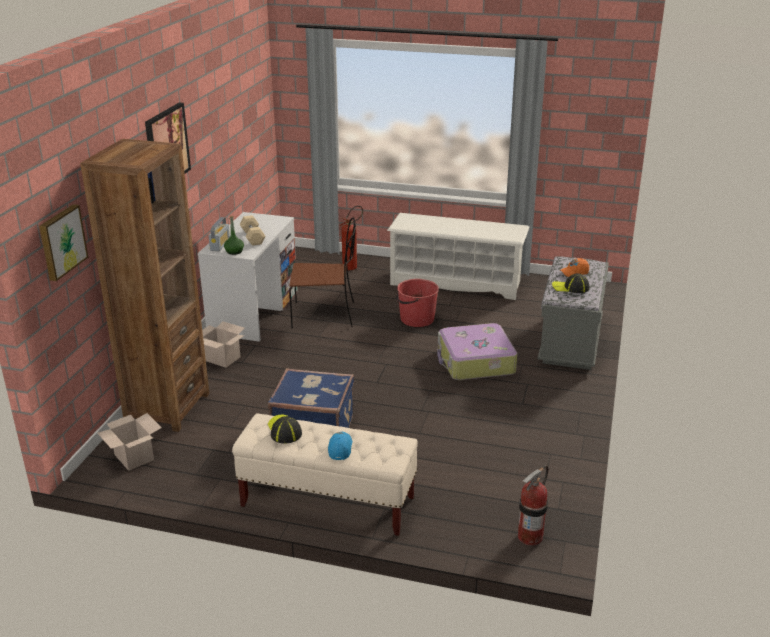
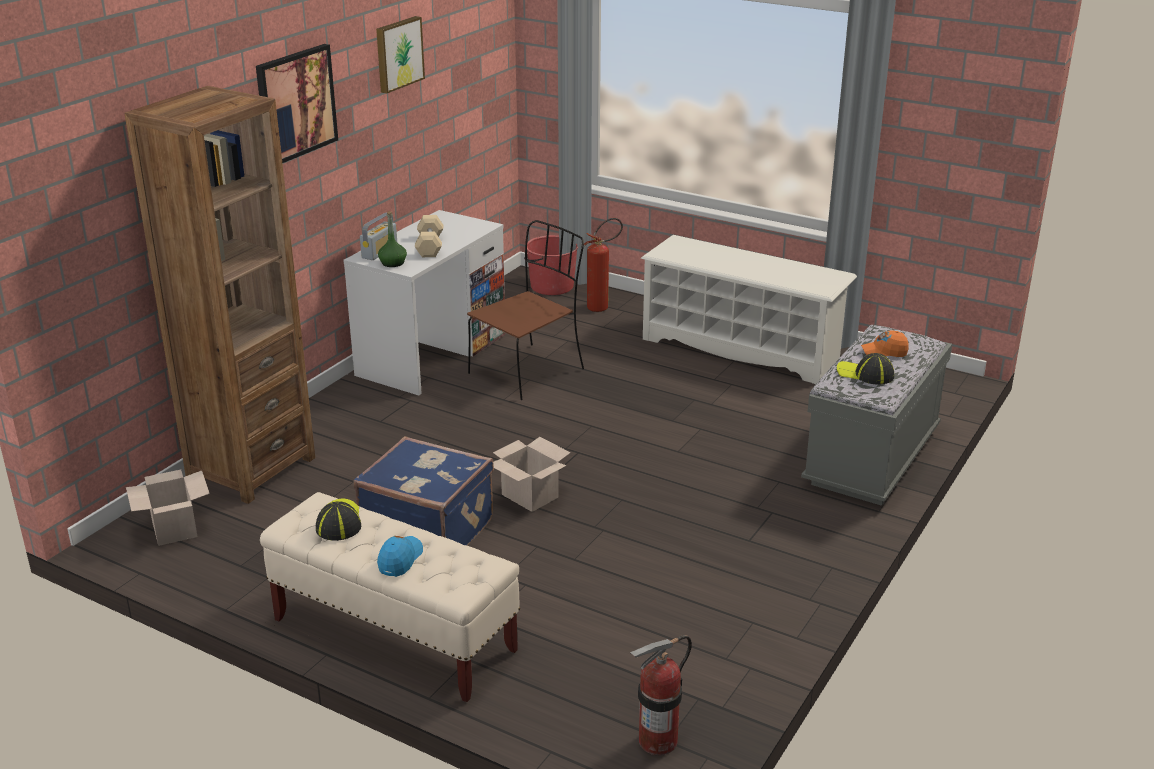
camera: 15 degrees right, 0 degrees up
(61, 241) = (86, 218): picture -> picture (398, 54)
(221, 359) = (355, 412): cardboard box -> cardboard box (528, 496)
(325, 315) = (528, 370): brown chair -> brown chair turned 60 degrees counterclockwise
(416, 319) = (655, 394): red bucket -> red bucket (551, 286)
(475, 362) = (709, 468): suitcase -> none

